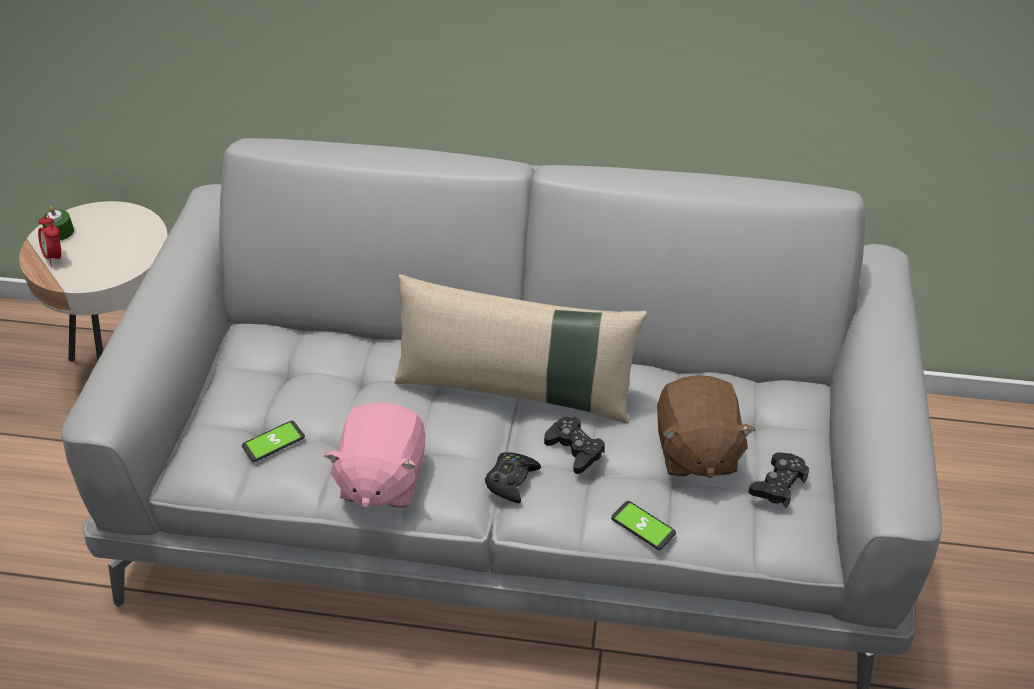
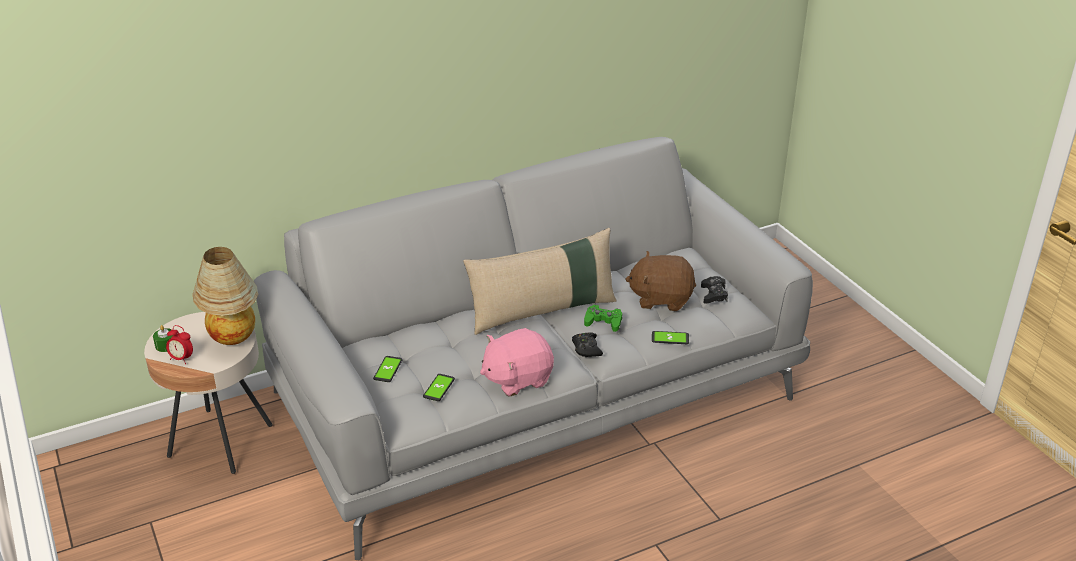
camera: 35 degrees left, 10 degrees down
(128, 256) = (233, 339): none -> table lamp
(244, 383) = (388, 369): none -> phone
(381, 479) = (517, 379): pink plush toy -> pink plush toy turned 90 degrees clockwise
(574, 449) = (603, 322): black game controller -> green game controller
(695, 451) = (661, 298): brown plush toy -> brown plush toy turned 135 degrees clockwise

